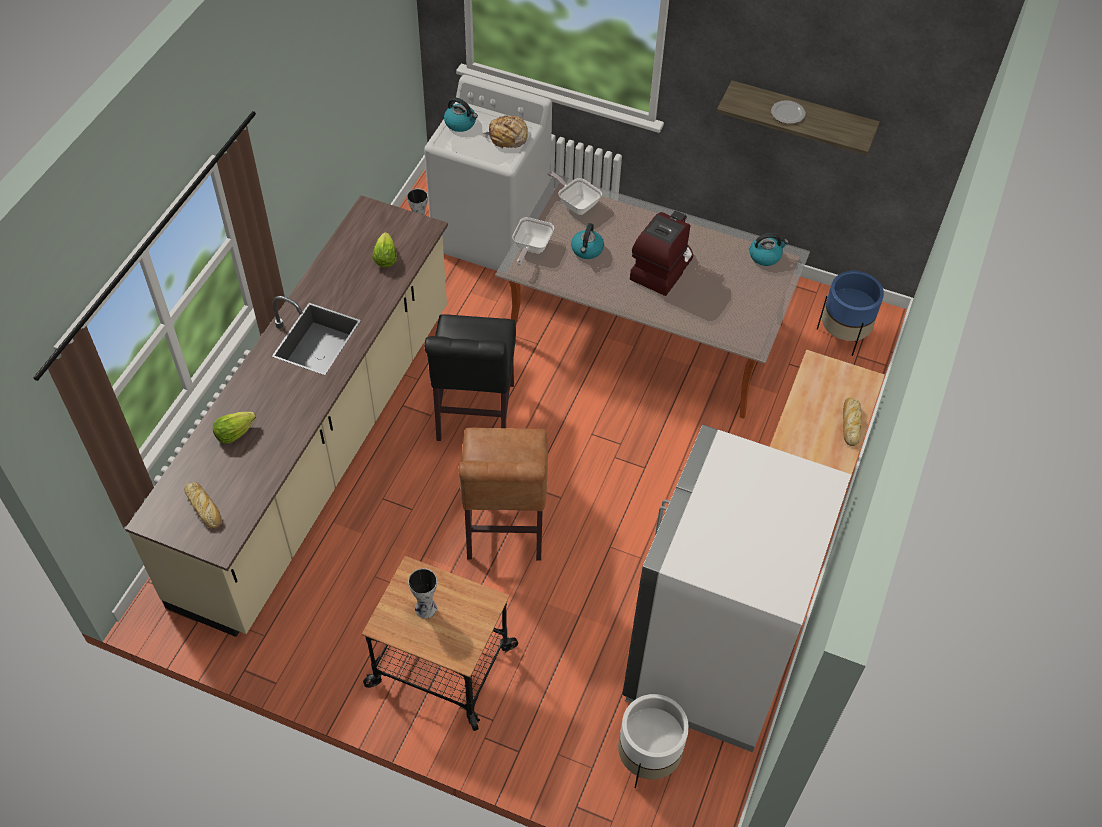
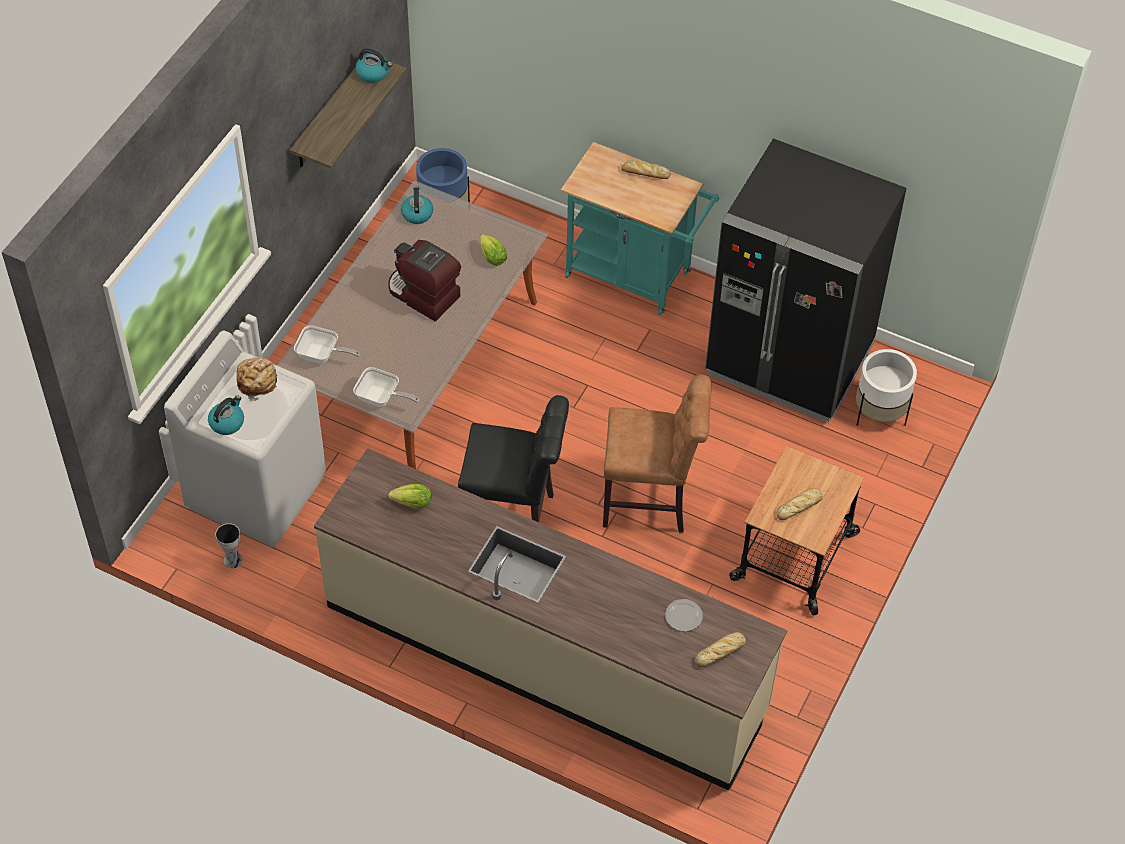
camera: 85 degrees left, 0 degrees up
(234, 433) = (634, 631): lettuce -> lettuce (492, 257)
(426, 609) = (800, 506): vase -> bread
(576, 203) = (322, 355): frying pan -> frying pan turned 120 degrees counterclockwise
(587, 250) = (390, 352): kettle -> kettle (373, 73)
(710, 659) = (789, 360): white fridge -> black fridge
(788, 113) = (346, 114): plate -> plate (683, 615)

